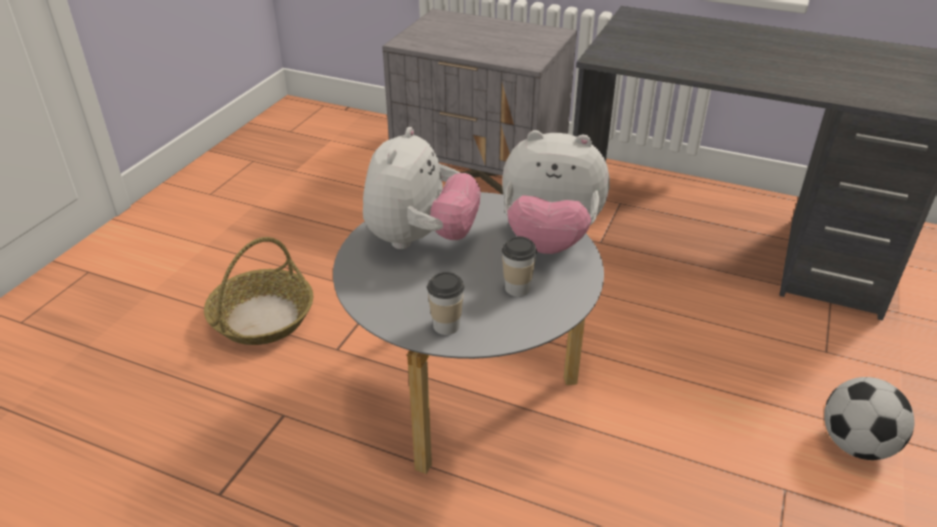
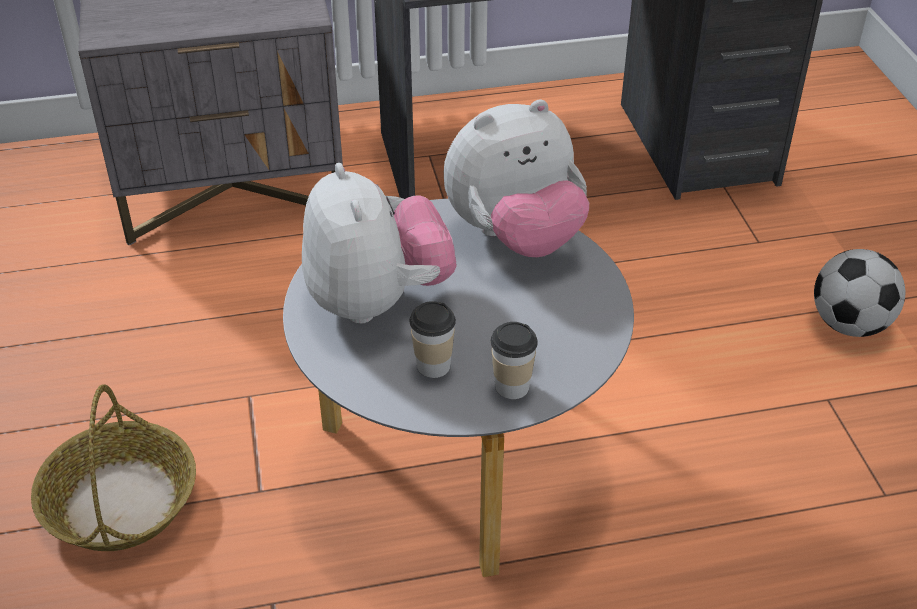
camera: 35 degrees left, 5 degrees up
(517, 288) = (539, 309): cup -> cup (433, 365)

